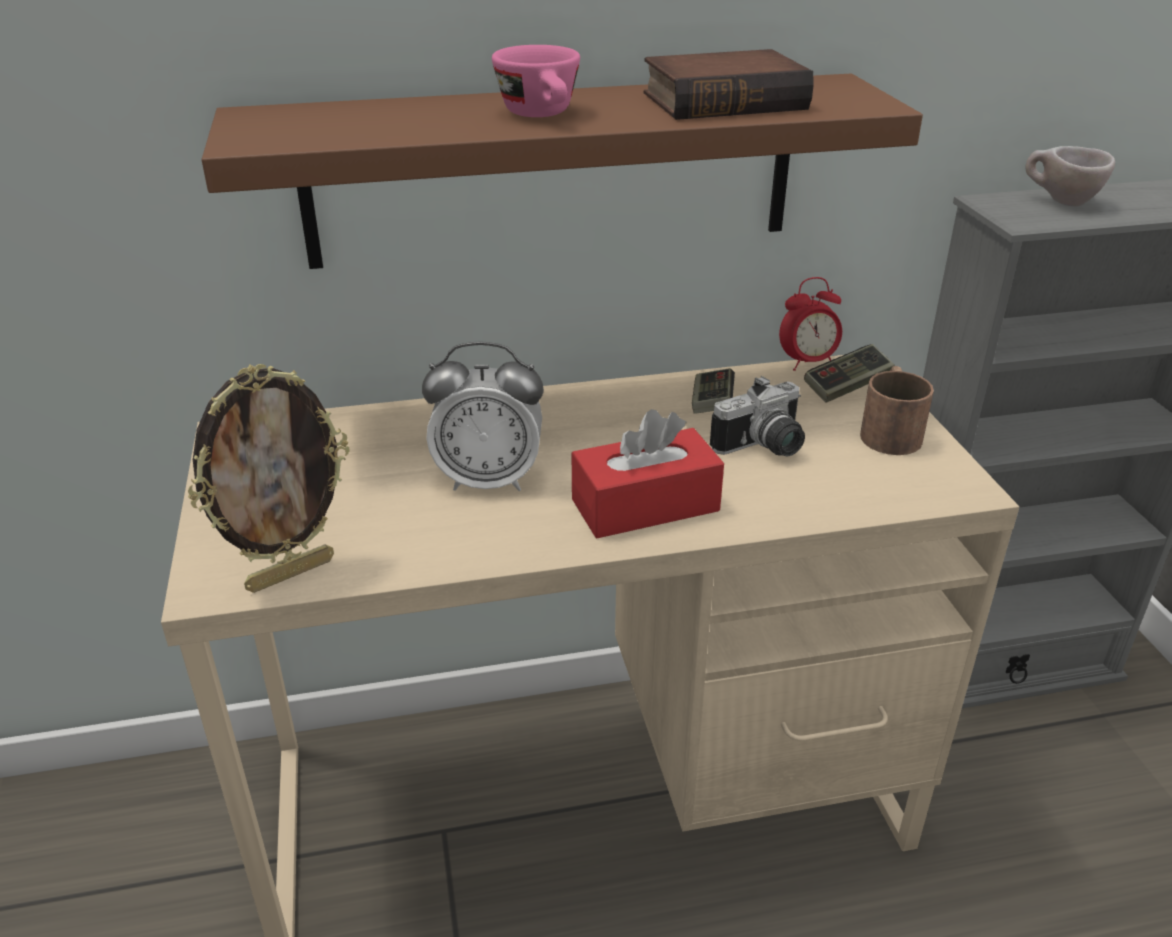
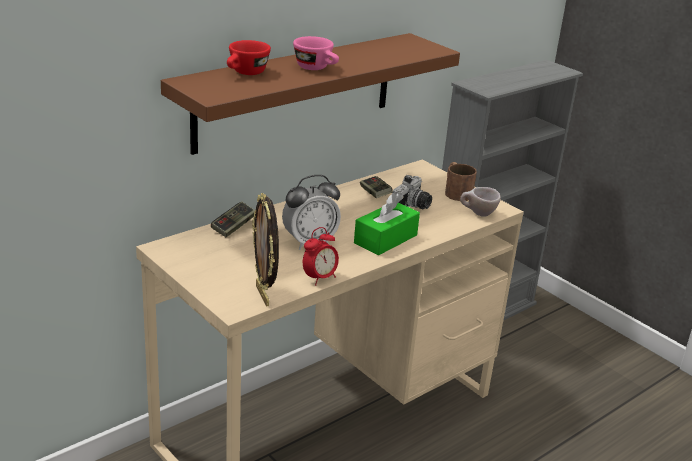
camera: 30 degrees left, 5 degrees down
(290, 573) = (264, 295): picture frame -> picture frame turned 135 degrees clockwise
(385, 111) = (246, 73): none -> red cup
(645, 505) = (385, 239): red tissue box -> green tissue box
(725, 100) = (379, 53): book -> none
(807, 363) = (399, 168): alarm clock -> alarm clock (319, 278)
(847, 386) = (424, 176): game controller -> game controller (233, 226)
(1059, 202) = (494, 80): beige cup -> beige cup (477, 214)

